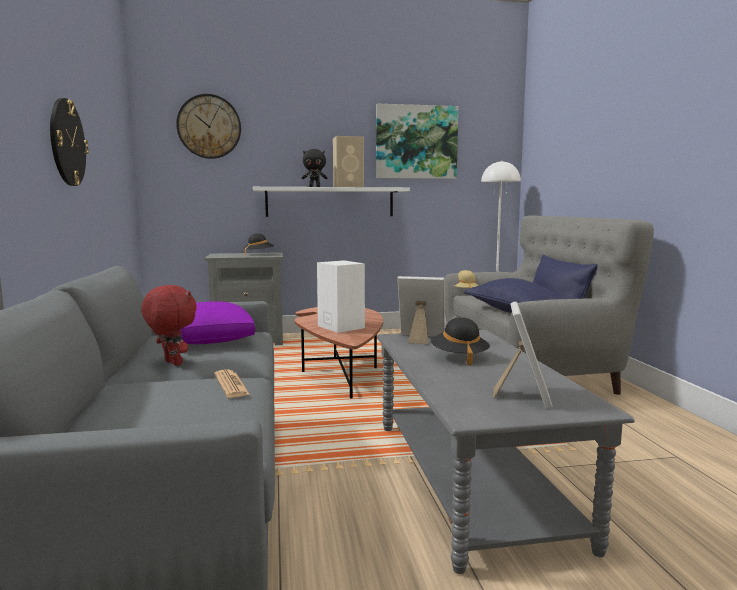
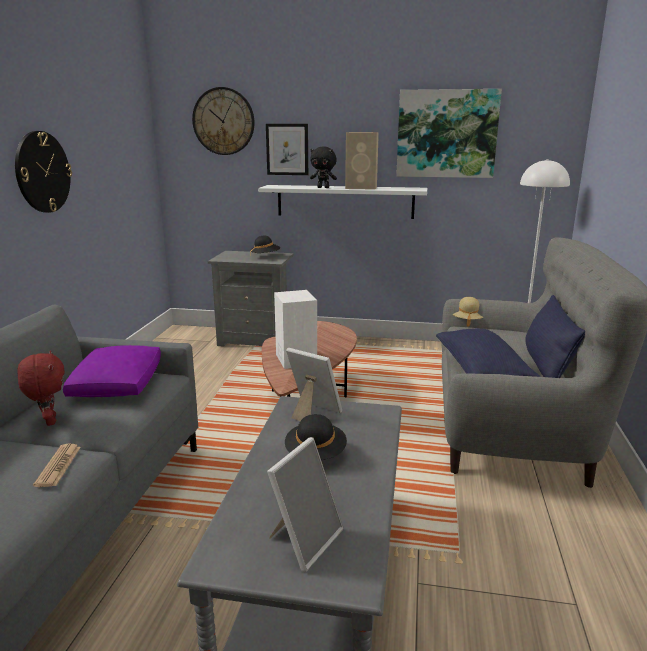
camera: 20 degrees right, 10 degrees up
(274, 154) = (287, 149): none -> picture

